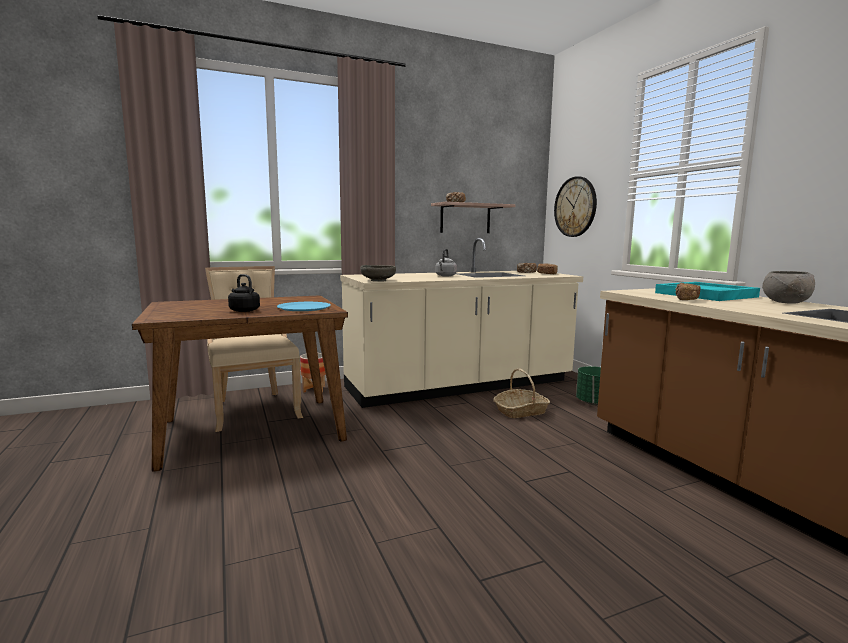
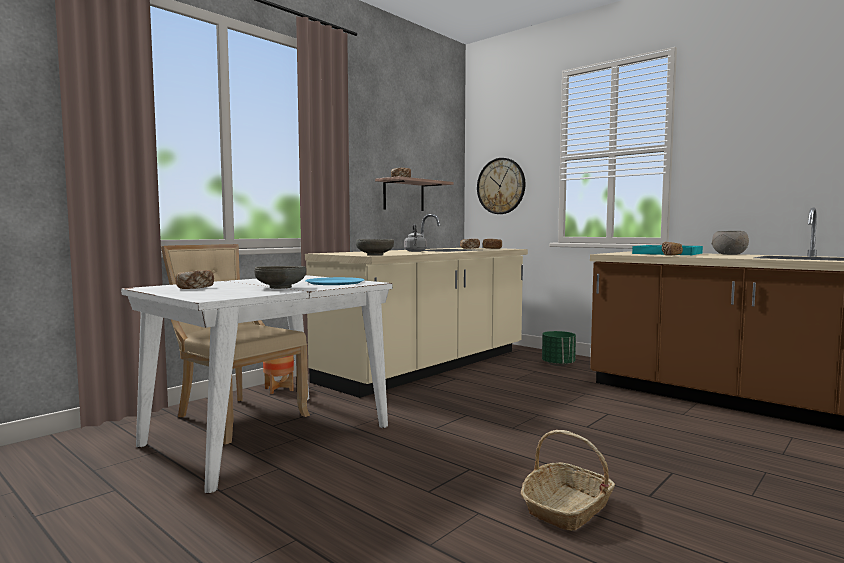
camera: 25 degrees left, 5 degrees down
(190, 306) = (195, 288): none -> bread
(243, 310) = (280, 287): black kettle -> grey bowl
(250, 430) = (266, 436): brown dining table -> white dining table
(521, 411) = (510, 378): basket -> basket (567, 508)

